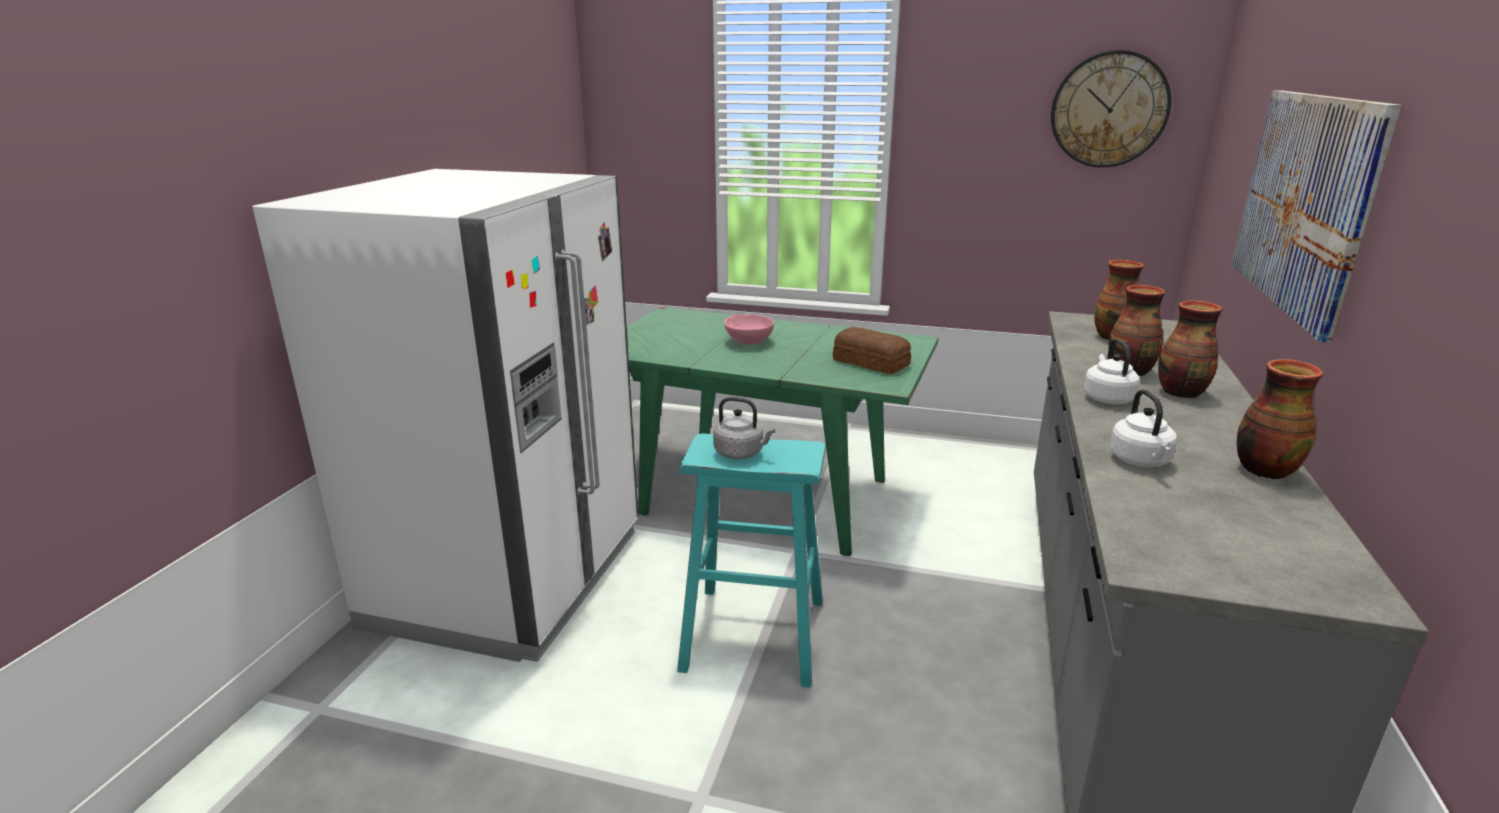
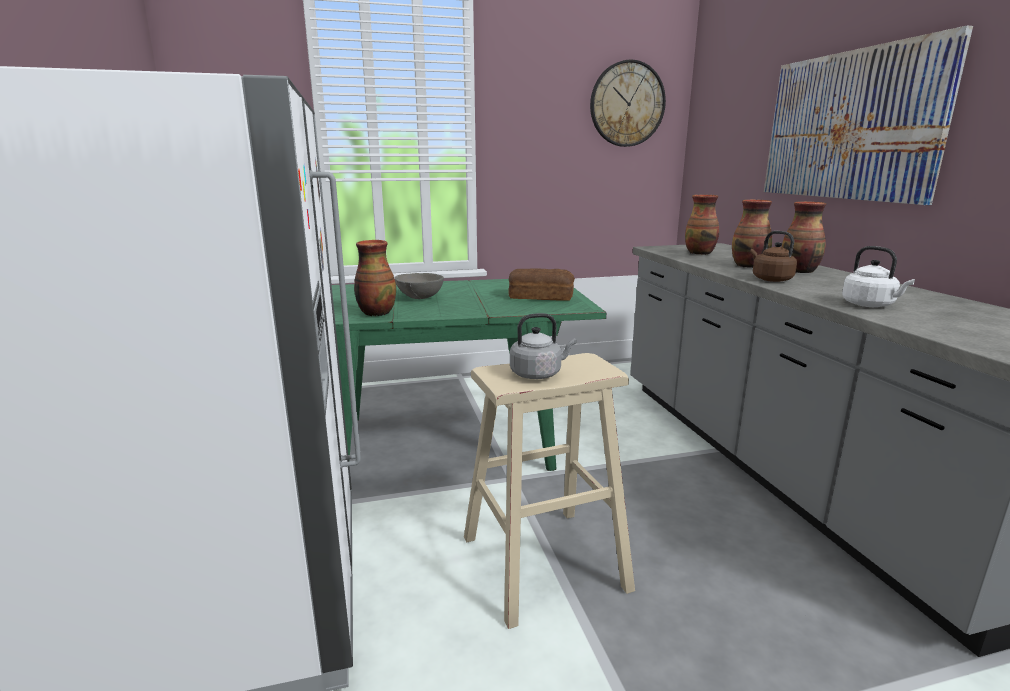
camera: 30 degrees left, 5 degrees down
(749, 342) = (420, 298): pink bowl -> grey bowl
(754, 634) = (544, 562): turquoise stool -> beige stool
(1107, 398) = (770, 279): white kettle -> brown kettle
(1263, 470) = (932, 297): vase -> vase (376, 313)

